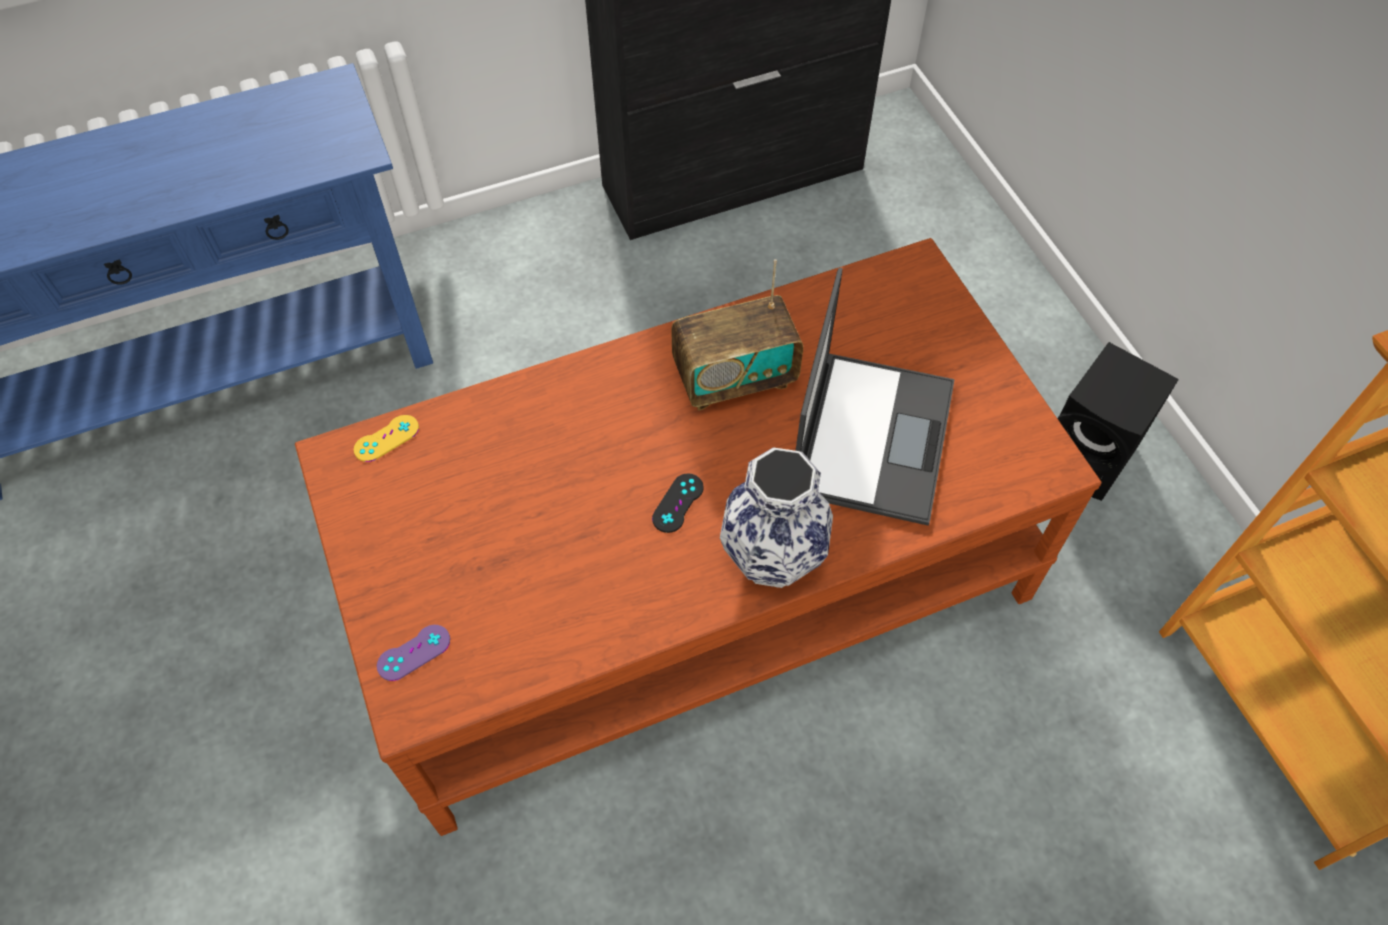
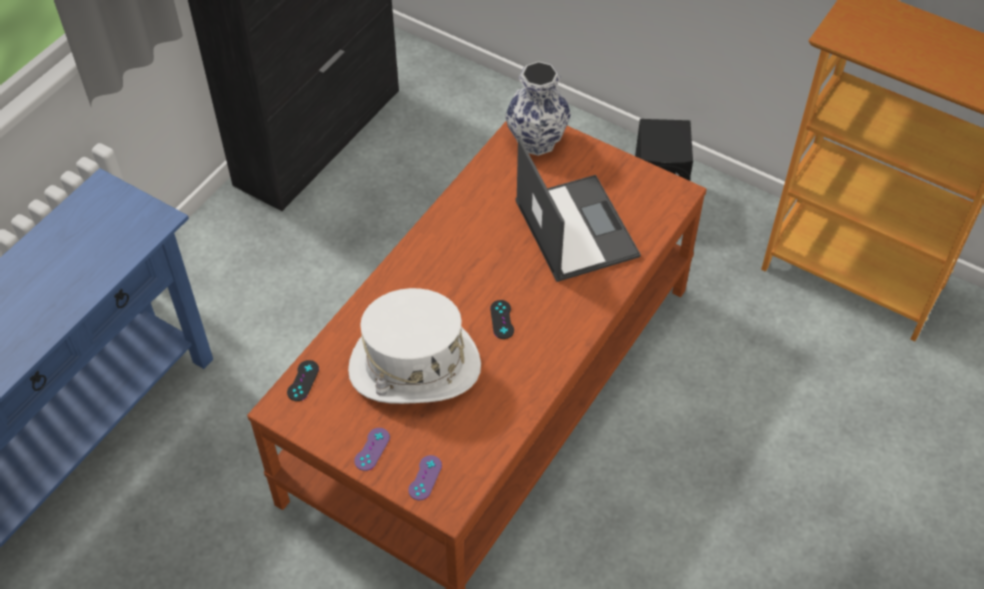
camera: 35 degrees left, 5 degrees down
(386, 438) = (303, 381): yellow game controller -> black game controller
(387, 574) = (372, 449): none -> purple game controller
(522, 501) = (414, 367): none -> white hat
(734, 378) = (476, 238): radio -> none
(772, 559) = (575, 318): vase -> vase (537, 141)

